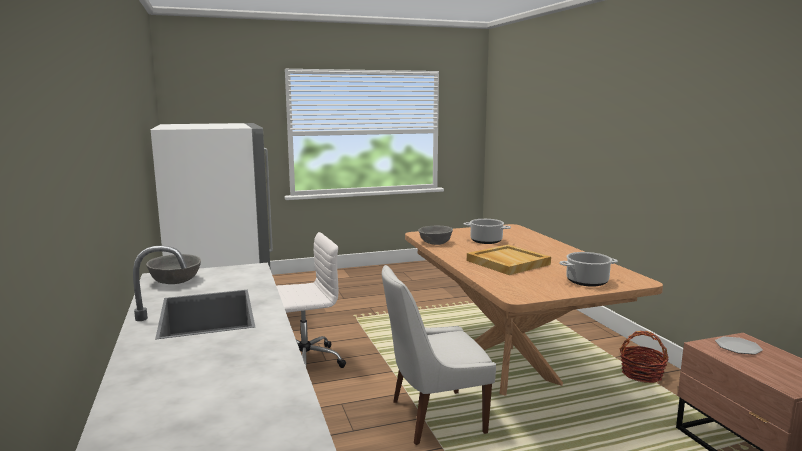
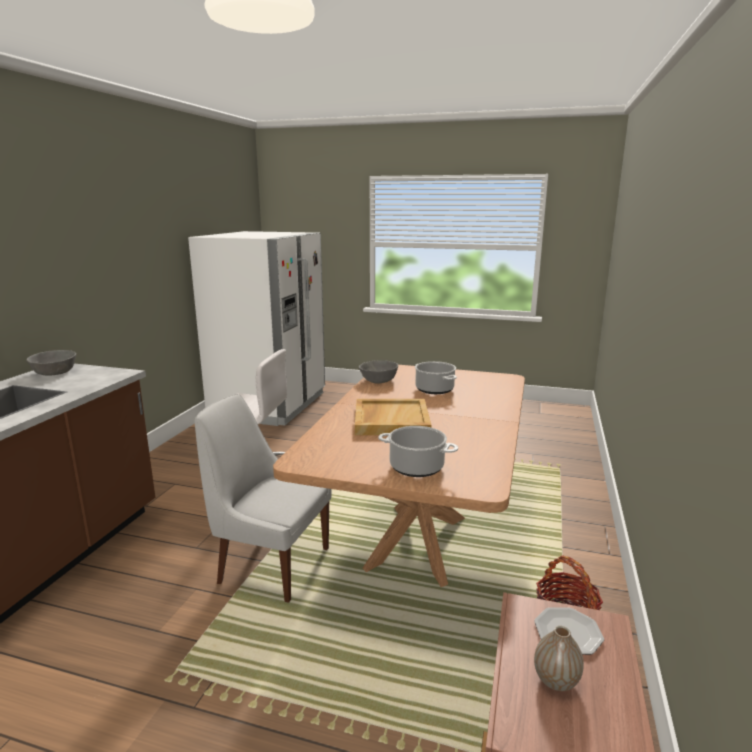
camera: 35 degrees right, 5 degrees up
(769, 366) = (556, 681): none -> vase

